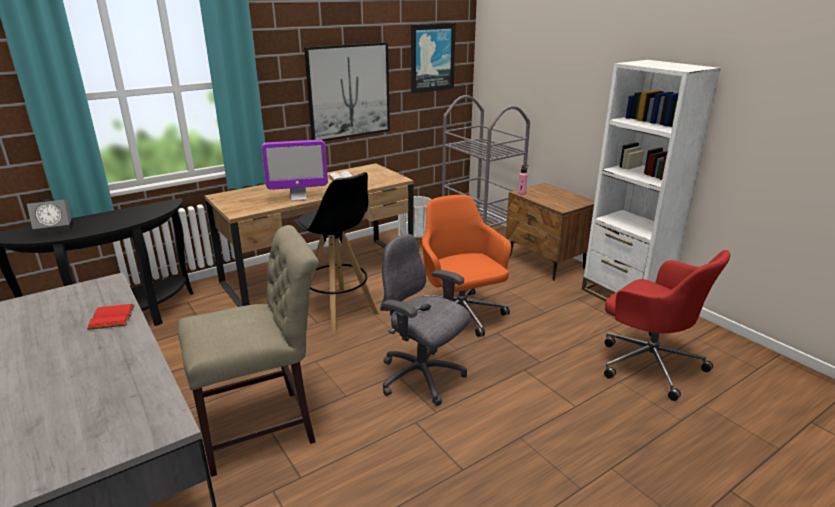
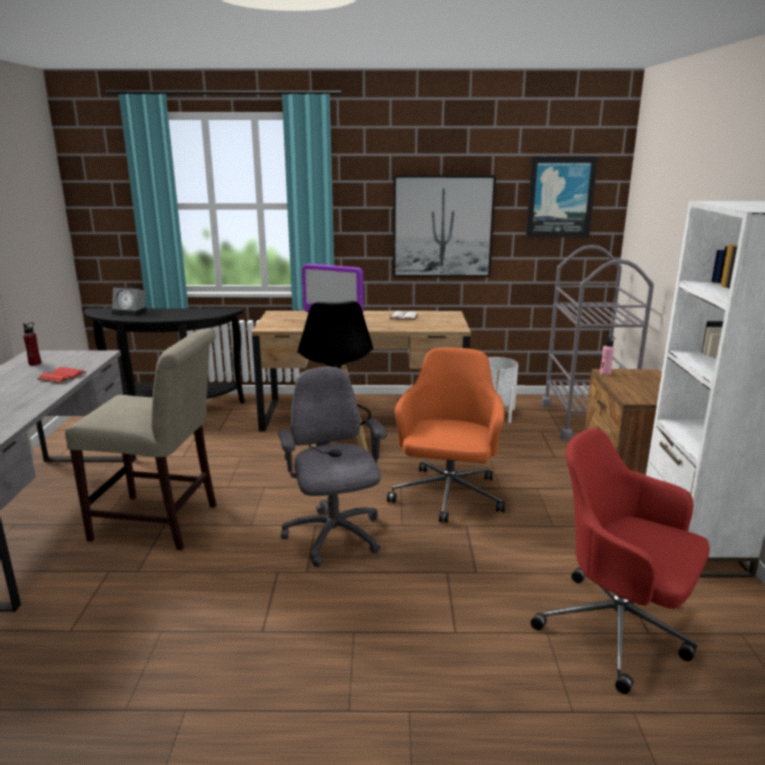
camera: 35 degrees right, 5 degrees down
(42, 314) = (35, 363): none -> red bottle
(648, 362) = (618, 630): red office chair -> red office chair turned 135 degrees clockwise

